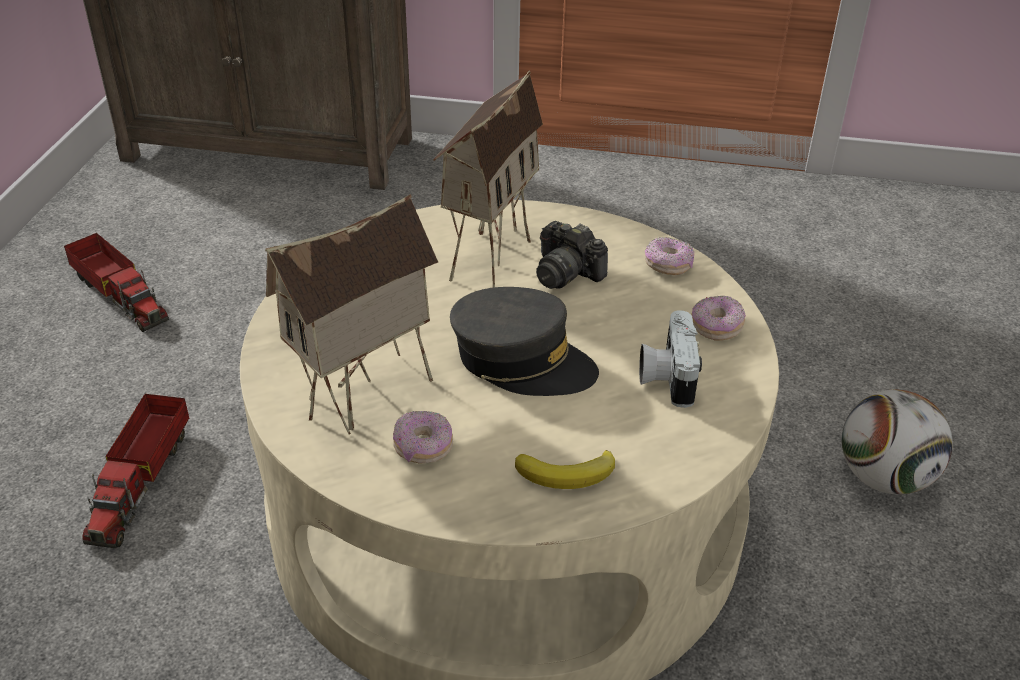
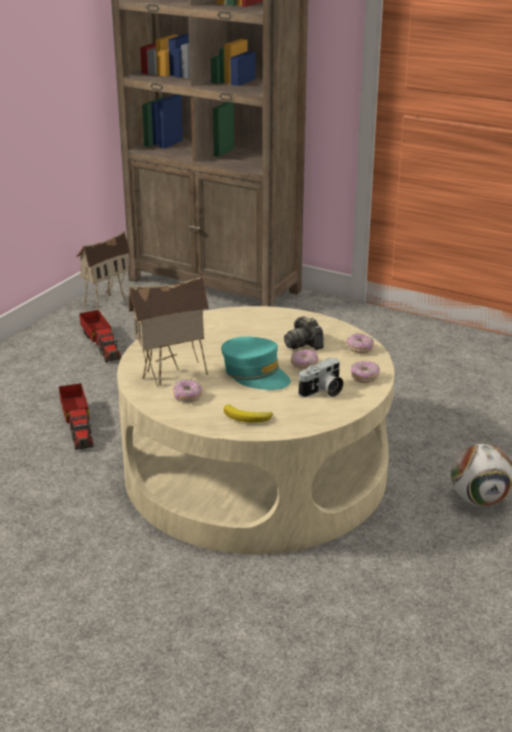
camera: 20 degrees right, 10 degrees down
(141, 480) = (77, 425): toy truck -> toy truck turned 45 degrees counterclockwise
(487, 253) = (268, 329): toy house -> toy house (105, 301)
(522, 361) = (255, 374): grey cap -> turquoise cap
(597, 321) = (304, 365): none -> donut
(666, 376) = (323, 391): camera -> camera turned 150 degrees counterclockwise

